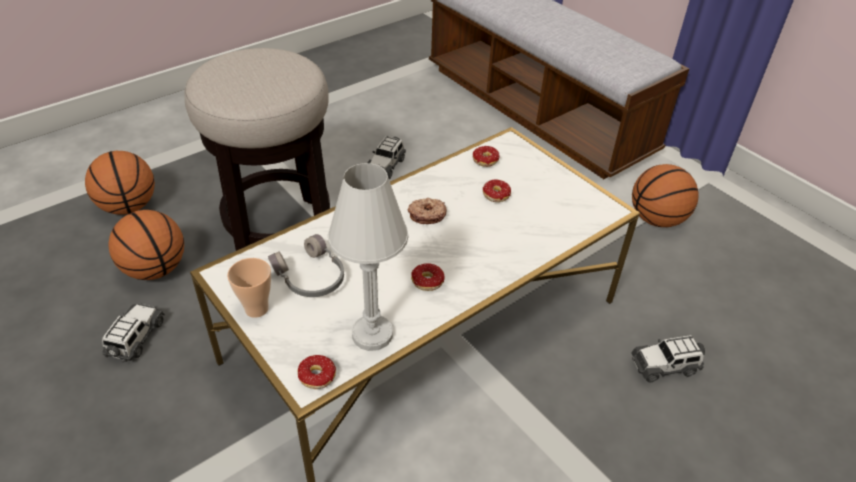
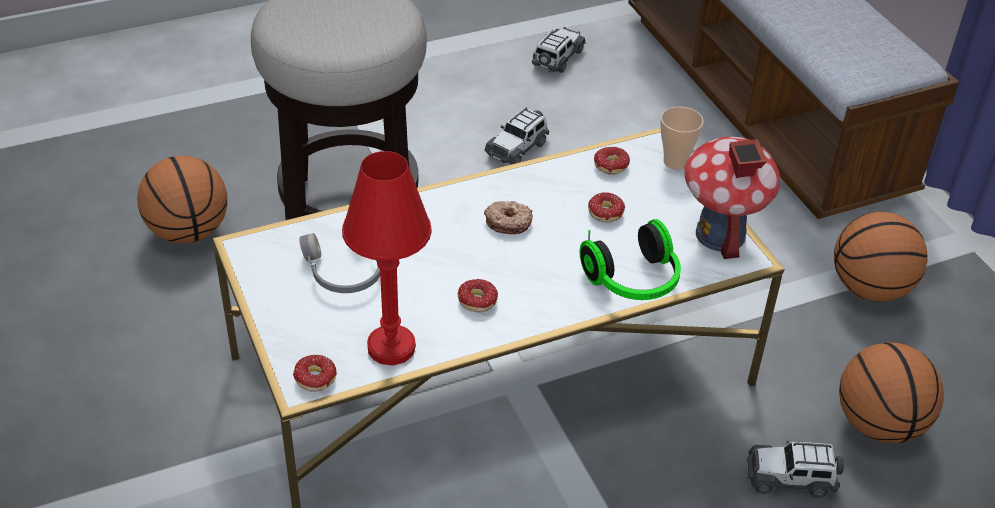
camera: 15 degrees right, 0 degrees up
(128, 207) = (175, 147): basketball -> basketball (878, 424)
(136, 338) = (147, 310): toy car -> toy car (557, 59)
(256, 309) = (273, 294): cup -> cup (675, 162)
(372, 334) = (391, 347): white table lamp -> red table lamp
(539, 243) = (634, 282): none -> headphones
(584, 196) = (720, 235): none -> toy house

